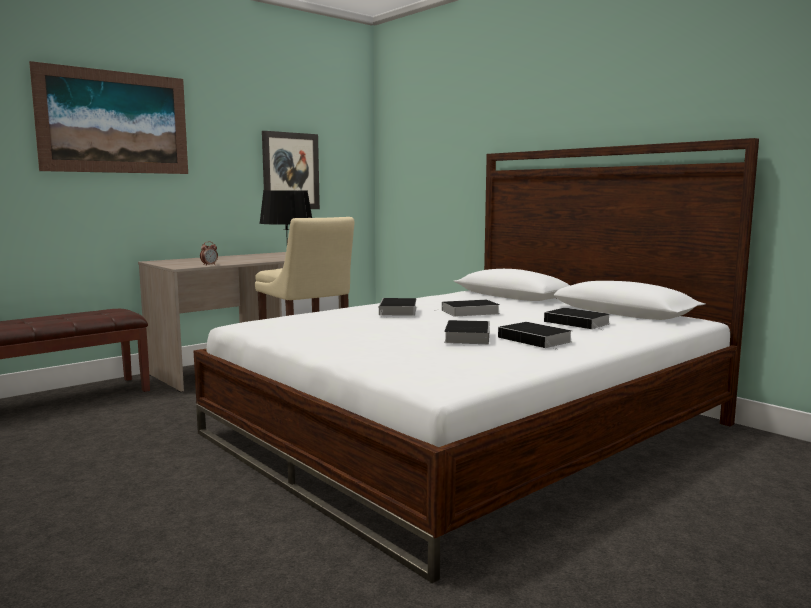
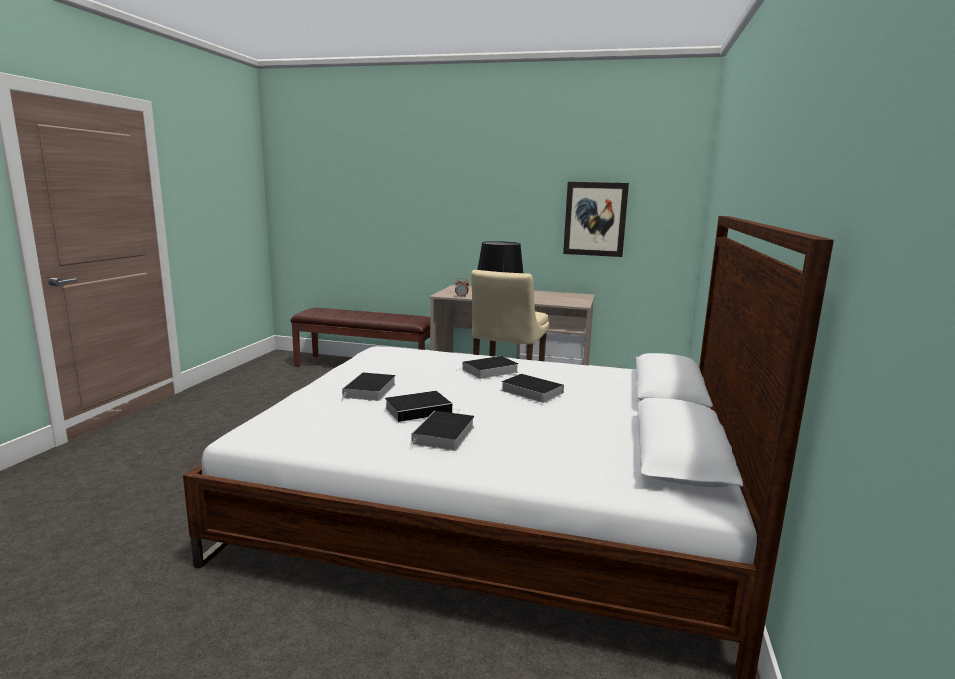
camera: 55 degrees right, 5 degrees up
(114, 122) = (444, 180): picture -> none
(579, 323) = (558, 440): book -> book (370, 391)

